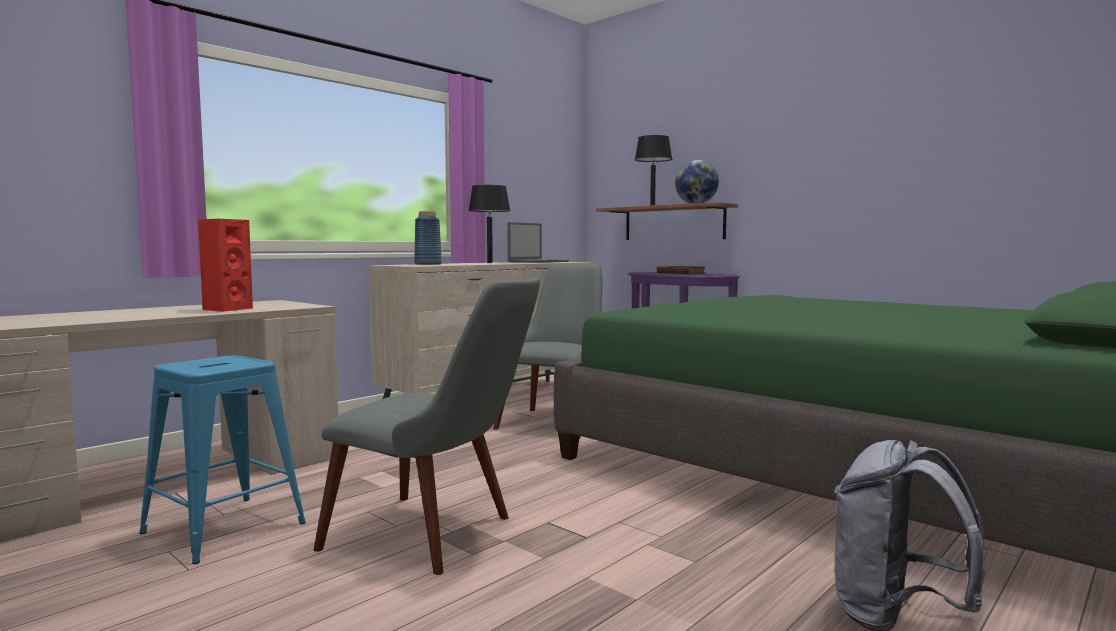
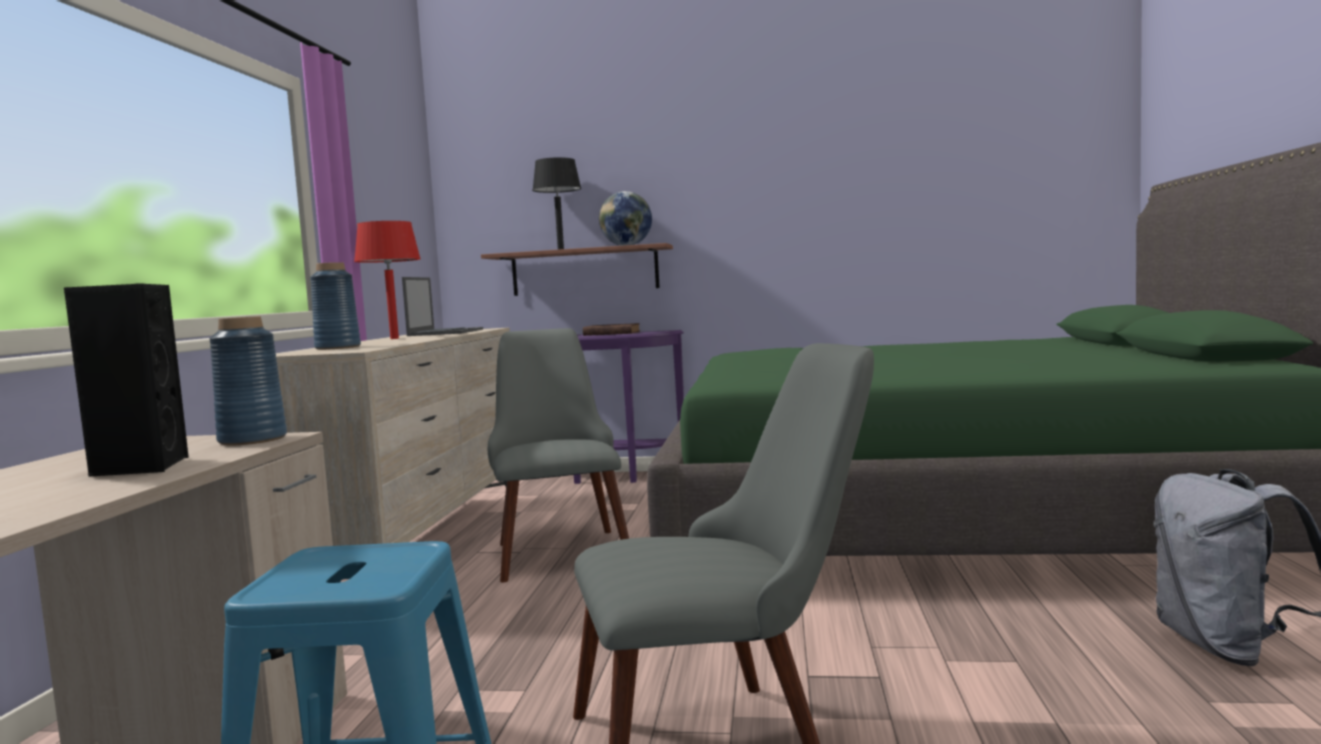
camera: 35 degrees left, 0 degrees up
(226, 309) = (139, 467): red speaker -> black speaker
(300, 305) = (253, 439): none -> blue vase
(490, 262) = (394, 338): black table lamp -> red table lamp

